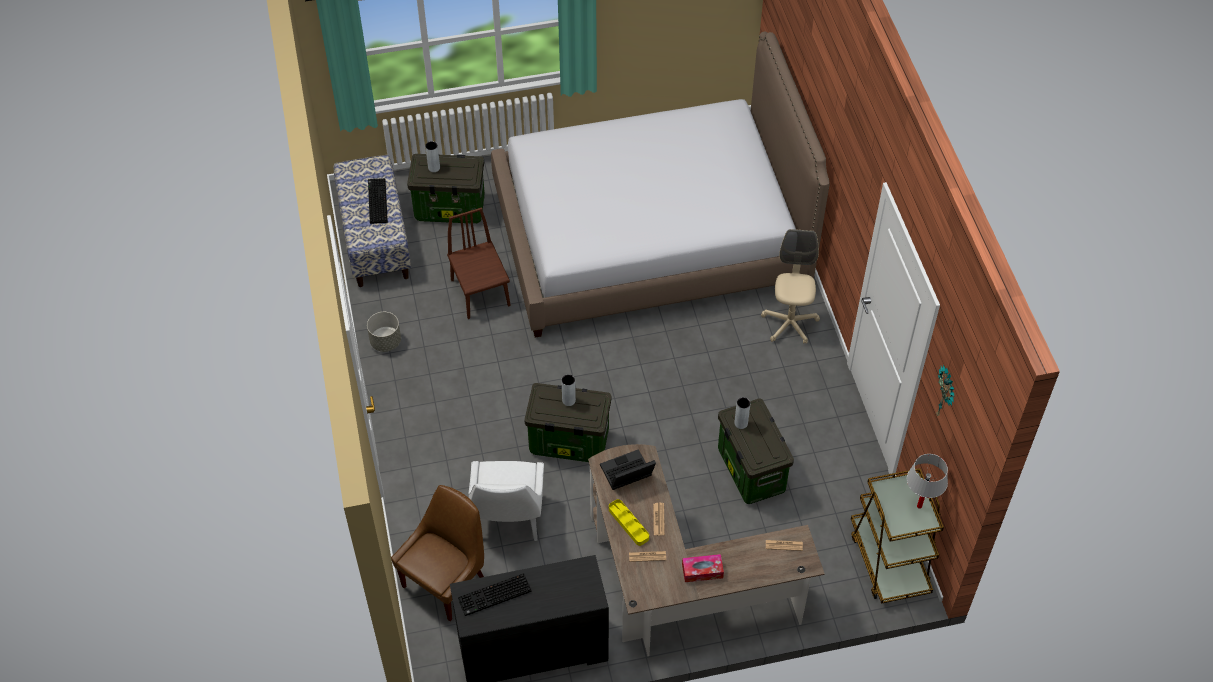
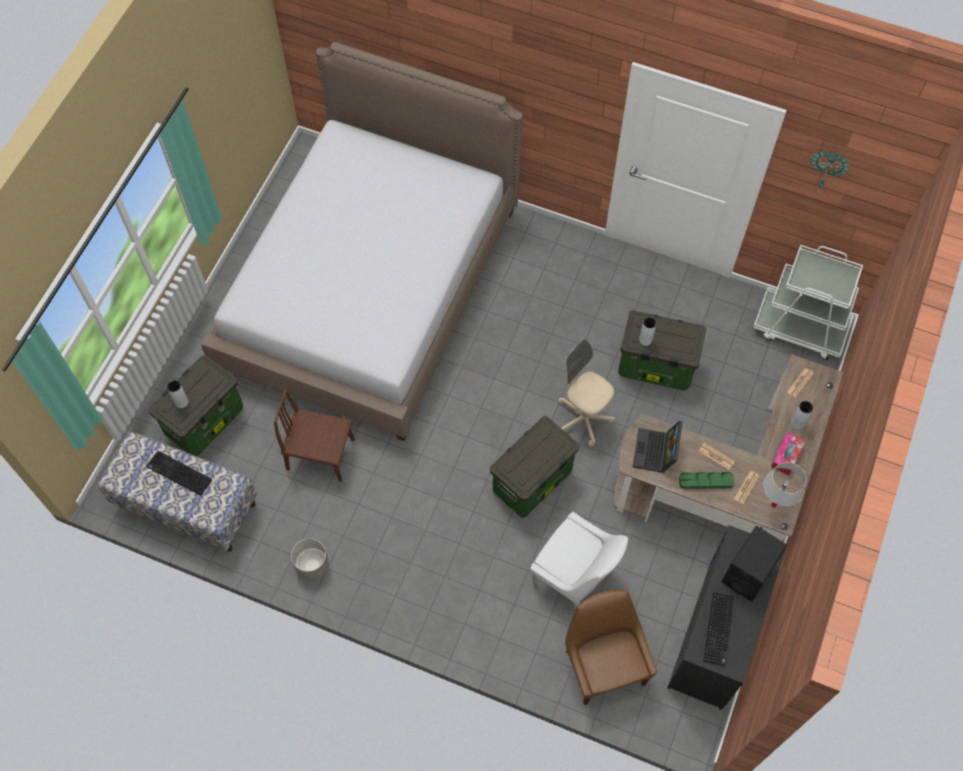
camera: 55 degrees left, 10 degrees up
(561, 591) = (748, 573): none -> black speaker
(568, 400) = (529, 451): grey vase -> grey vase (797, 423)
(628, 524) = (705, 481): yellow tray -> green tray
(789, 324) = (537, 248): beige office chair -> beige office chair (583, 419)
(889, 561) = (800, 328): brown cart -> white cart
(919, 506) = (830, 268): white table lamp -> white table lamp (773, 505)

